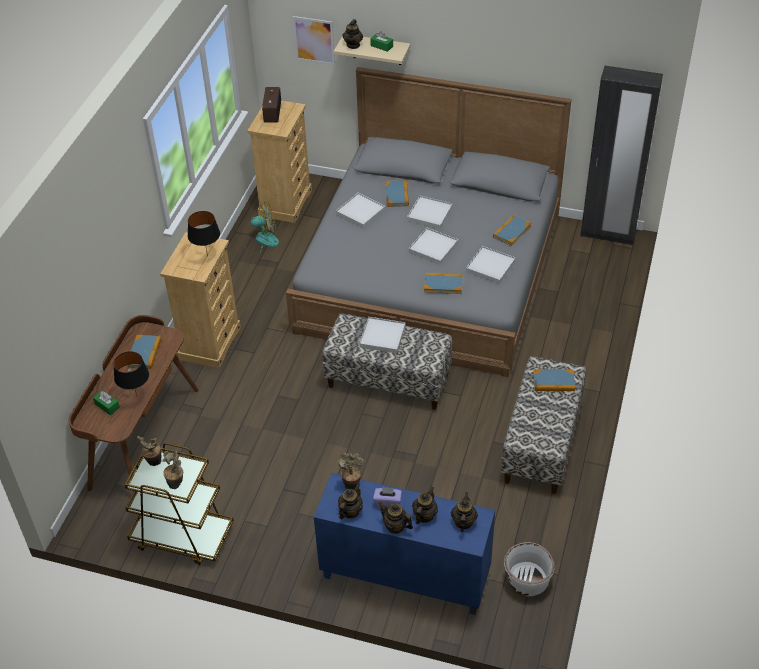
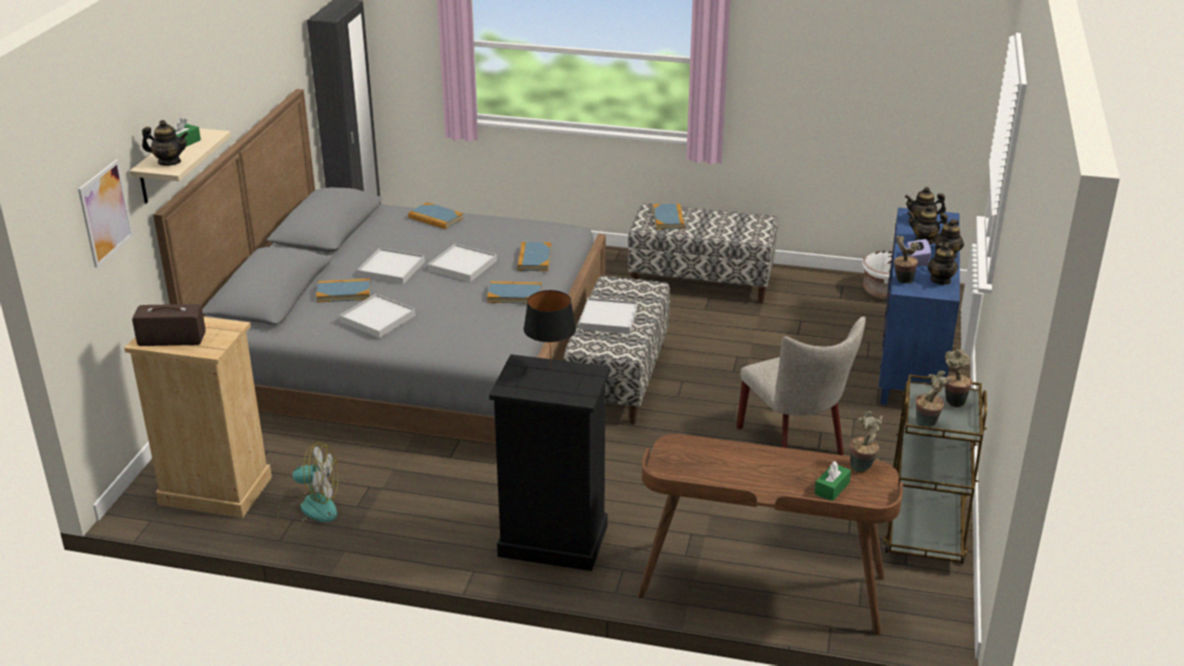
camera: 95 degrees left, 15 degrees down
(124, 425) = (863, 467): none -> potted plant
(137, 397) = (806, 462): black table lamp -> none
(144, 353) = (714, 466): book -> book (514, 295)
(210, 342) = (552, 541): beige dresser -> black dresser
(261, 240) = (309, 509): fan -> fan turned 105 degrees clockwise
(292, 476) = (795, 444): none -> beige chair
(350, 511) = (940, 280): teapot -> teapot turned 120 degrees counterclockwise
(490, 267) = (501, 230): white tray -> none

